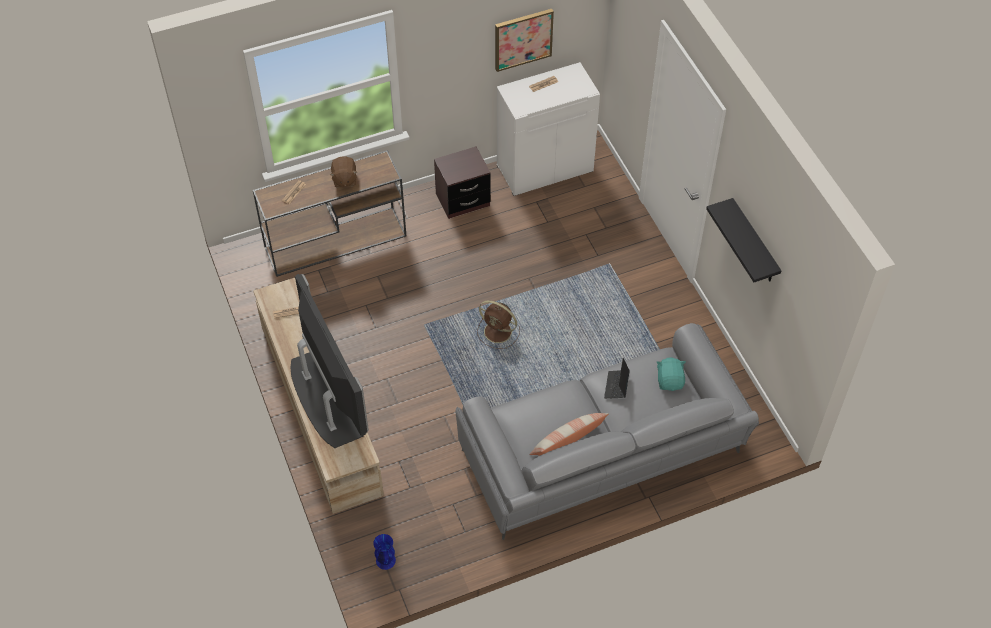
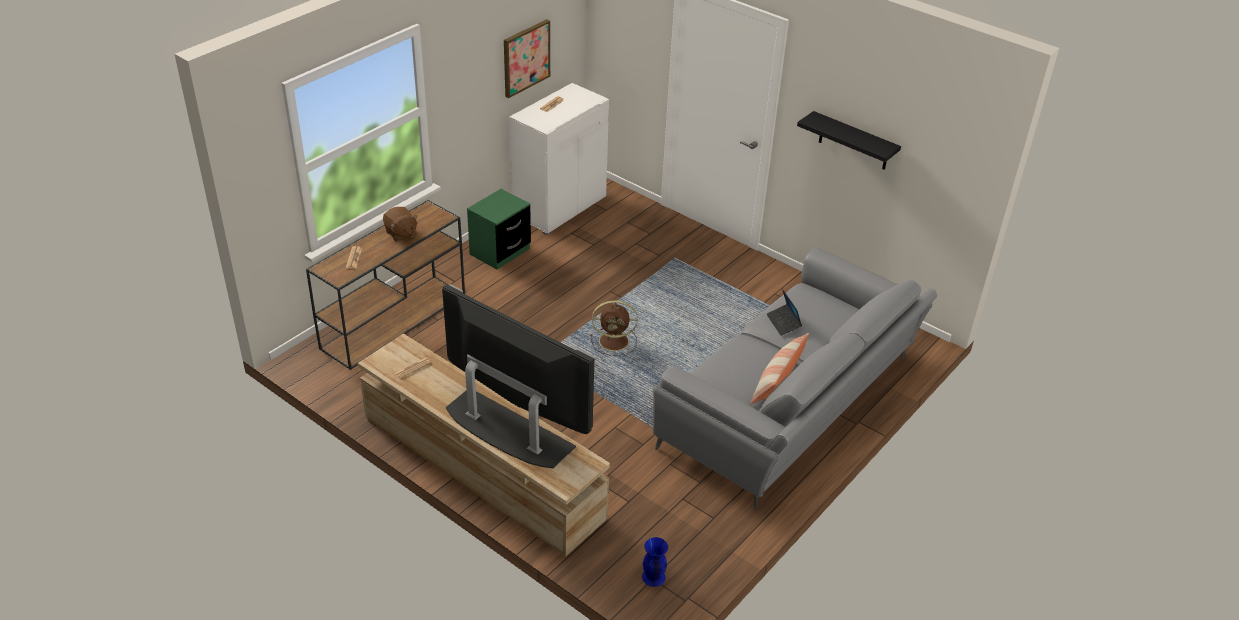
camera: 30 degrees left, 15 degrees down
(463, 200) = (500, 251): brown nightstand -> green nightstand
(670, 381) = (826, 303): turquoise plush toy -> none

